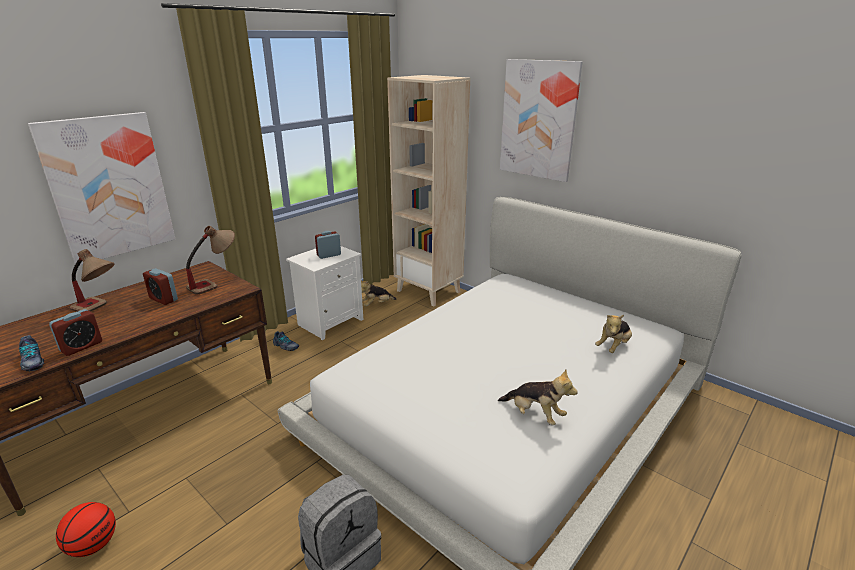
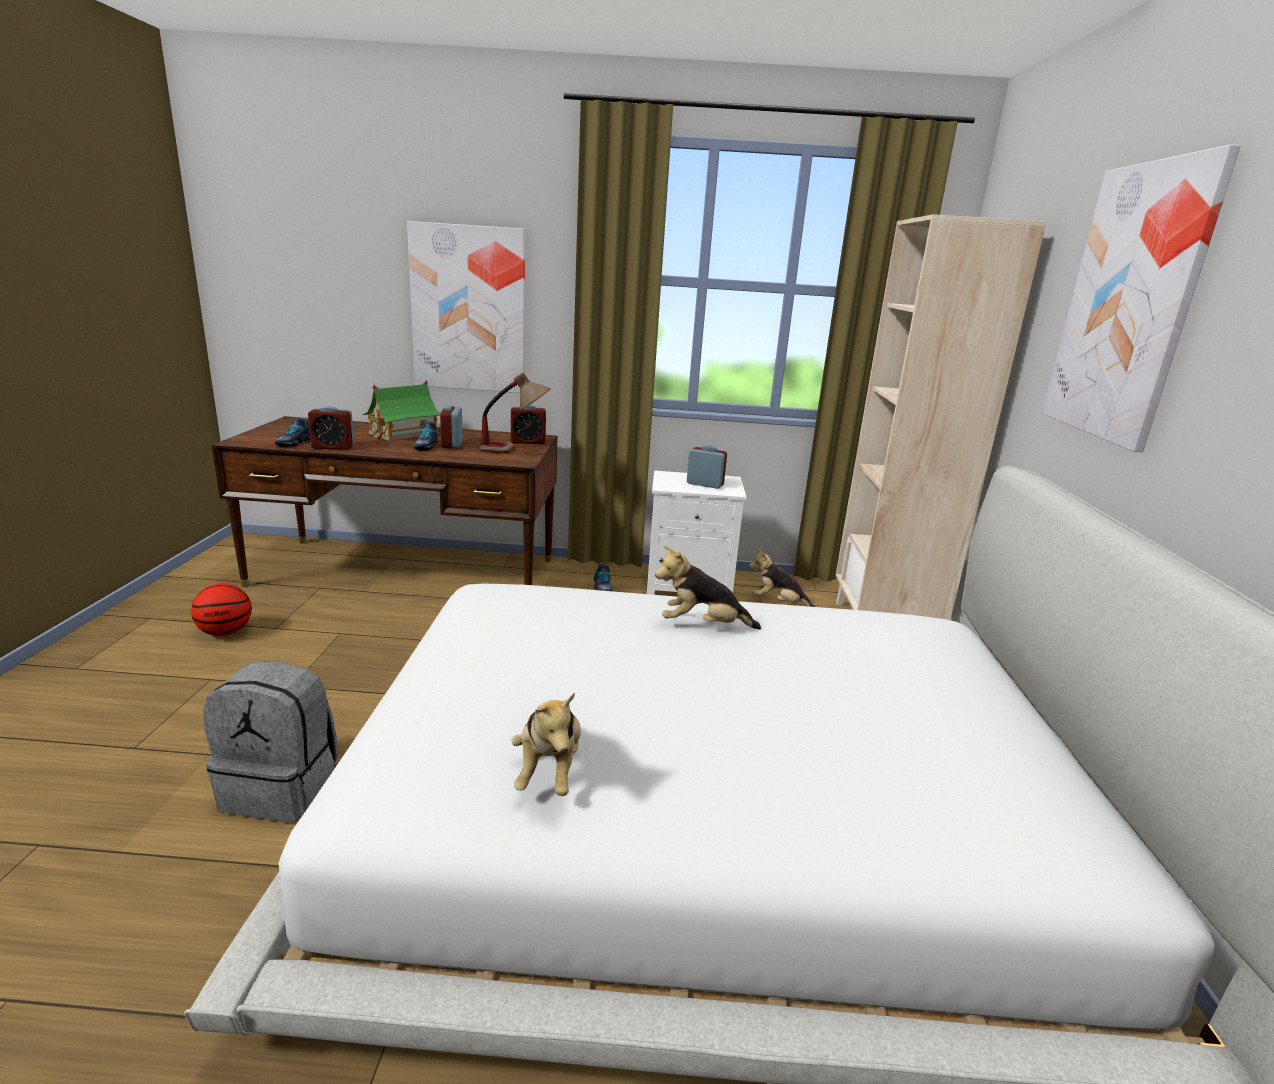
camera: 50 degrees right, 5 degrees down
(99, 309) = (403, 433): table lamp -> toy house
(149, 309) = (425, 446): none -> shoe
(206, 273) = (528, 442): none -> alarm clock
(613, 346) = (910, 812): plush toy -> plush toy (702, 625)

